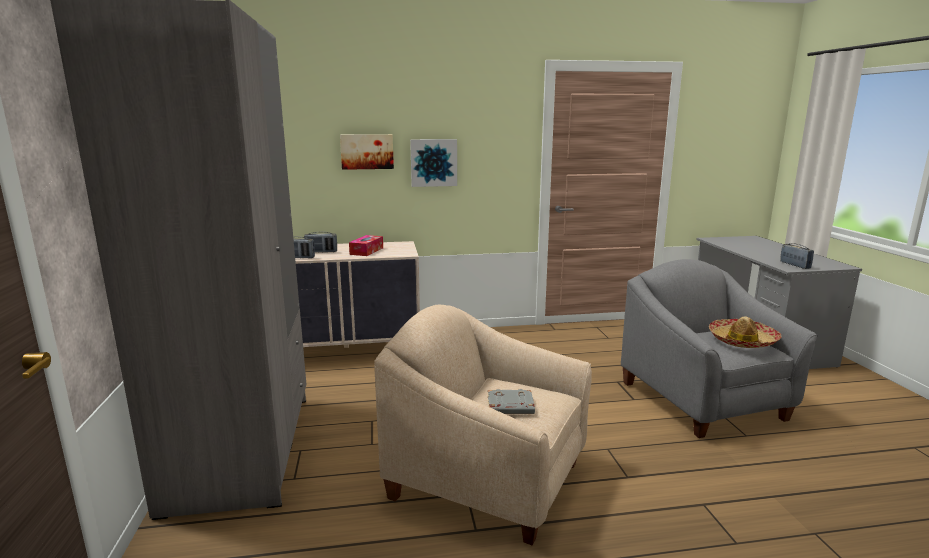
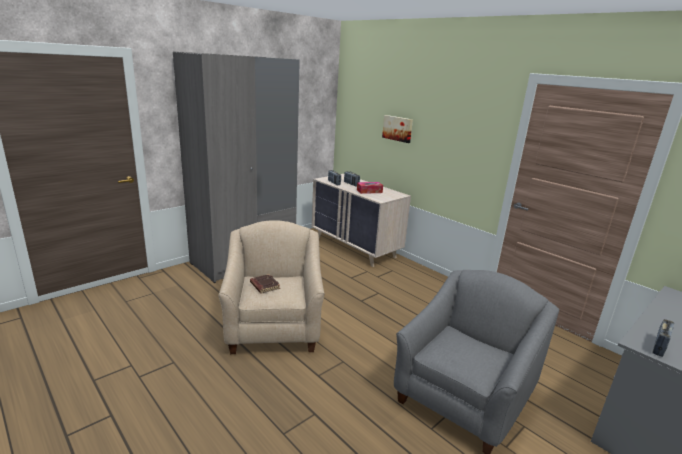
camera: 55 degrees right, 5 degrees up
(433, 162) = (433, 144): picture -> none
(510, 406) = (264, 286): grey book -> brown book
(742, 340) = (473, 358): hat -> none

